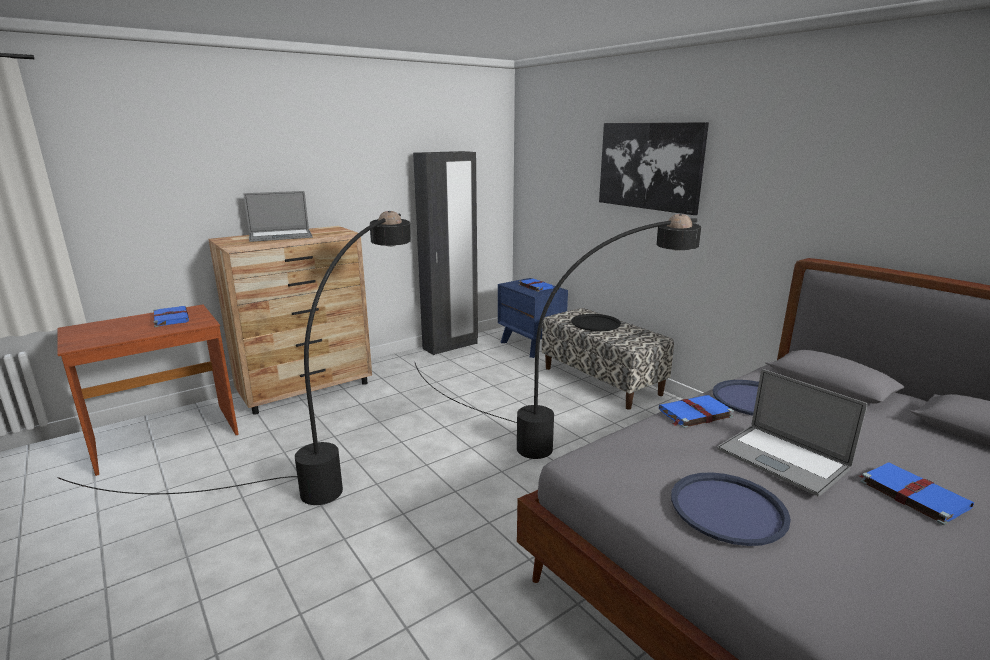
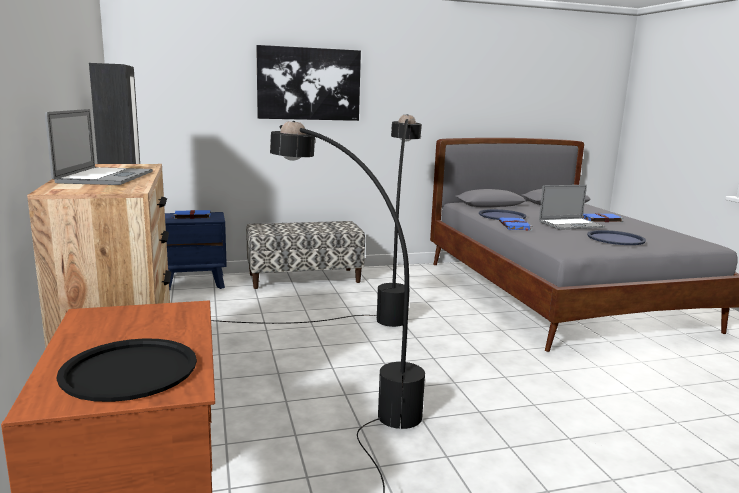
camera: 70 degrees left, 5 degrees down
(171, 318) = (120, 326): blue book -> none
(595, 323) = (292, 228): black tray -> black tray (129, 370)

